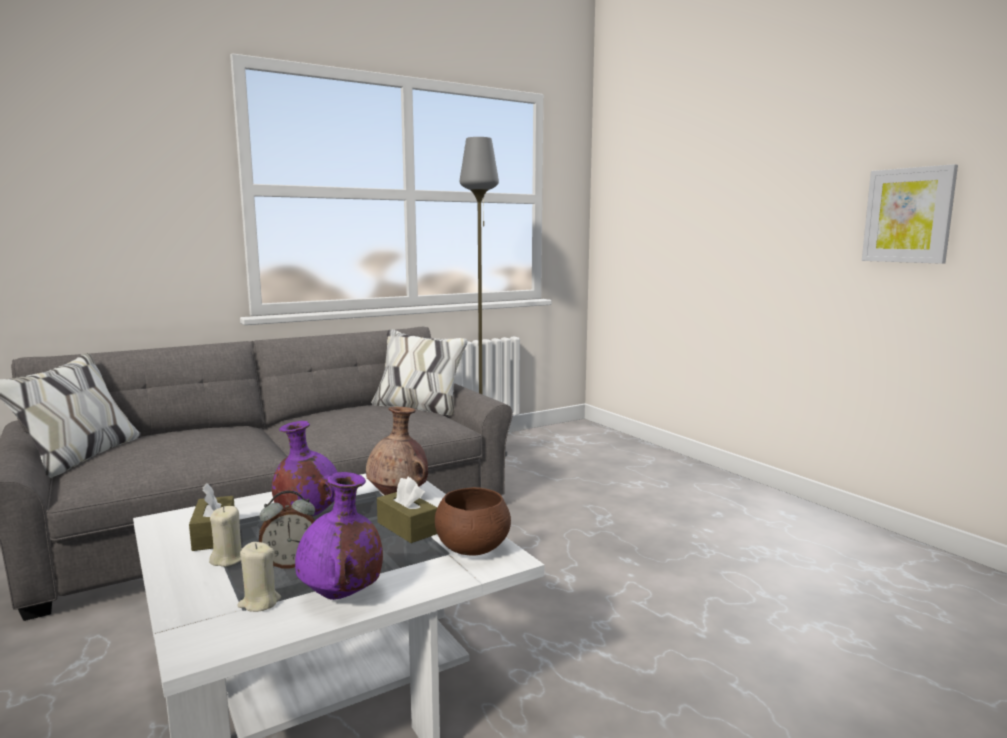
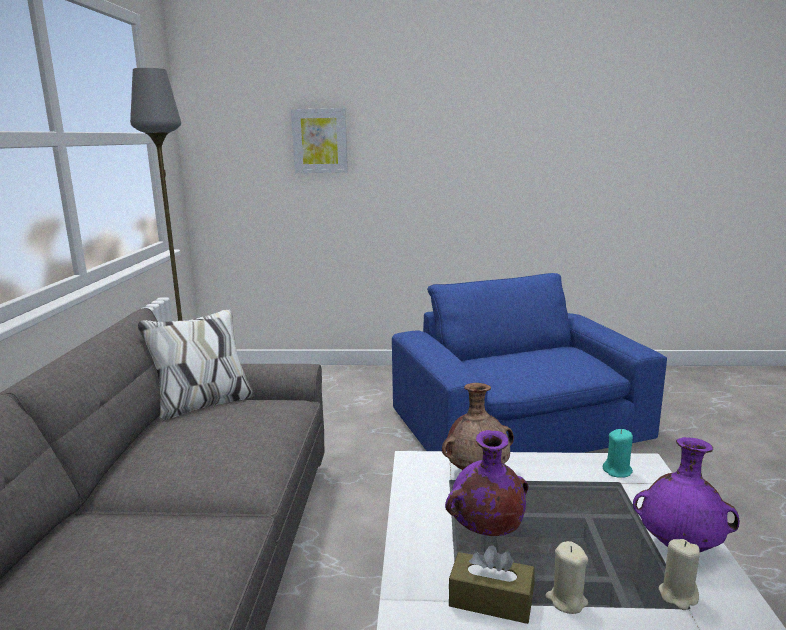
camera: 55 degrees left, 5 degrees up
(291, 564) = (599, 562): alarm clock -> none
(407, 528) = (555, 486): brown tissue box -> none
(471, 549) = (617, 471): brown bowl -> turquoise candle
(724, 570) = (519, 427): none -> blue armchair
(908, 215) = (518, 156): picture -> picture (320, 141)

